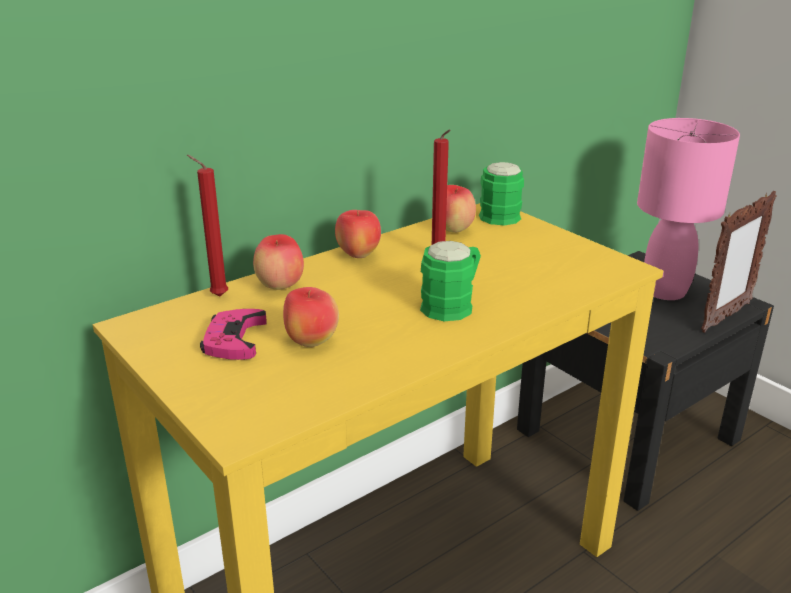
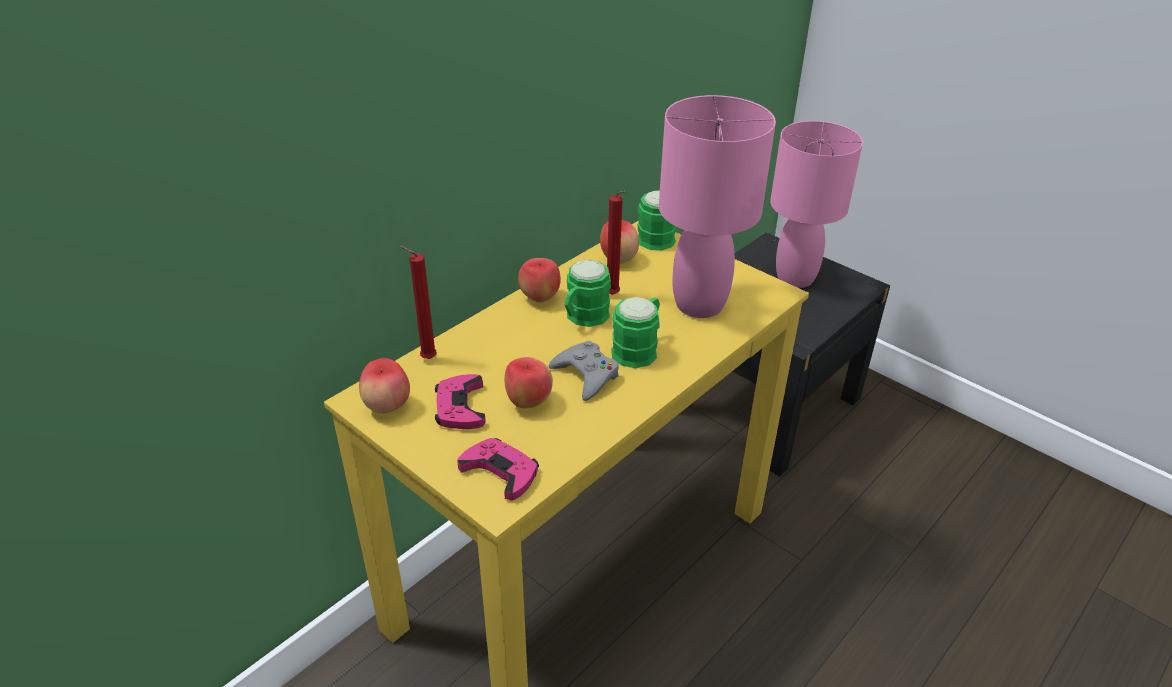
camera: 10 degrees left, 10 degrees up
(254, 403) = (500, 471): none -> pink game controller
(280, 286) = (480, 342): apple -> apple (387, 407)
(385, 323) = (586, 375): none -> grey game controller
(399, 274) = (583, 318): none -> green mug
(532, 271) = (698, 304): none -> pink table lamp
(725, 317) = (850, 302): picture frame -> none

